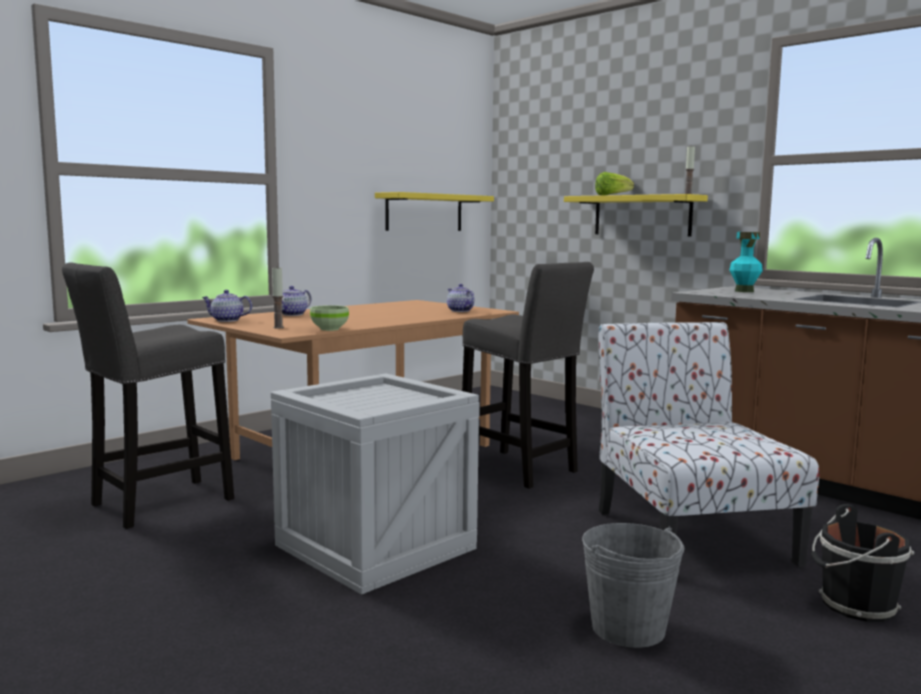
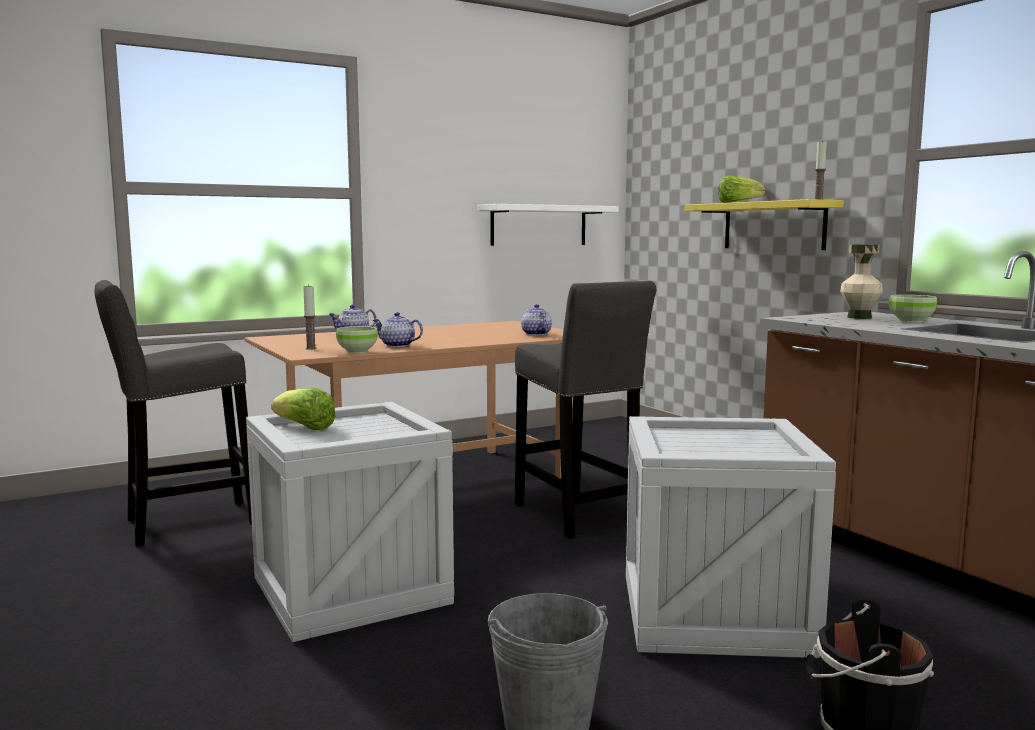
camera: 15 degrees right, 0 degrees up
(226, 320) = (277, 340): teapot -> teapot (397, 345)
(332, 399) = (304, 428): none -> lettuce
(424, 212) = (539, 225): yellow shelf -> white shelf
(690, 534) = (716, 613): chair -> crate
(744, 291) = (859, 317): turquoise vase -> beige vase
(786, 293) = (910, 321): none -> green bowl

